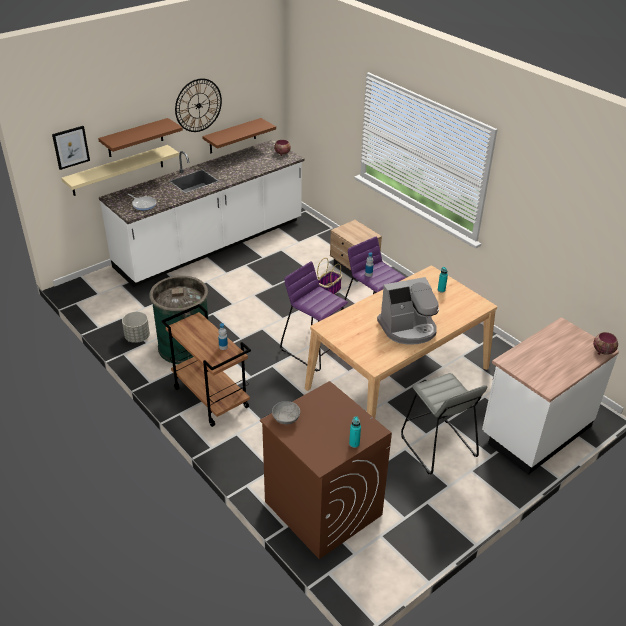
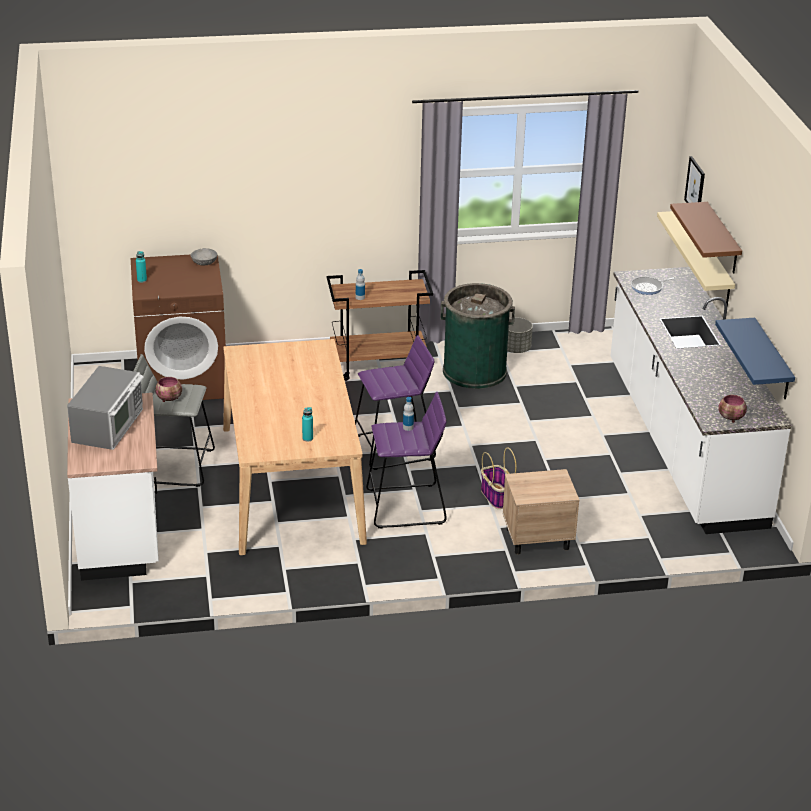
camera: 120 degrees right, 5 degrees down
(198, 105) = (761, 271): wall clock -> none
(232, 136) = (772, 360): brown shelf -> blue shelf
(408, 328) = (267, 390): coffee machine -> none
(552, 360) = (109, 425): none -> microwave
(602, 351) = (80, 463): bowl -> bowl (170, 399)

